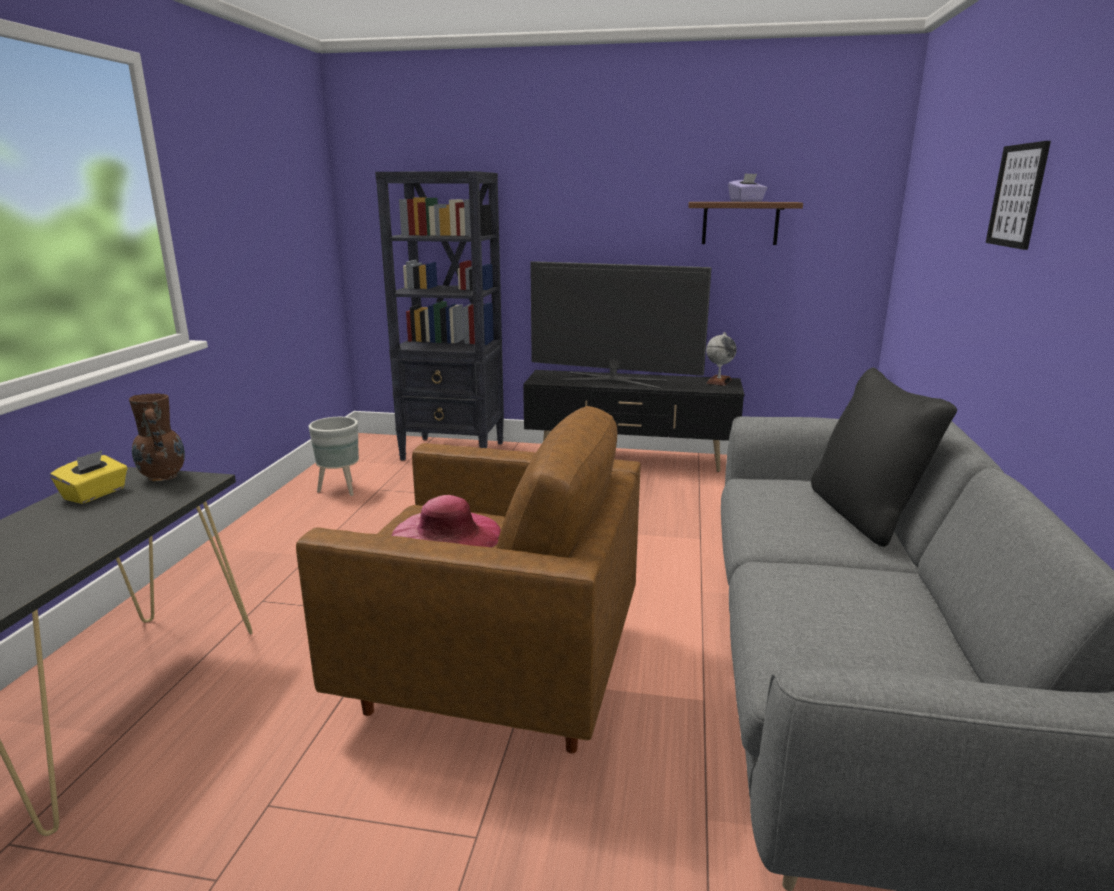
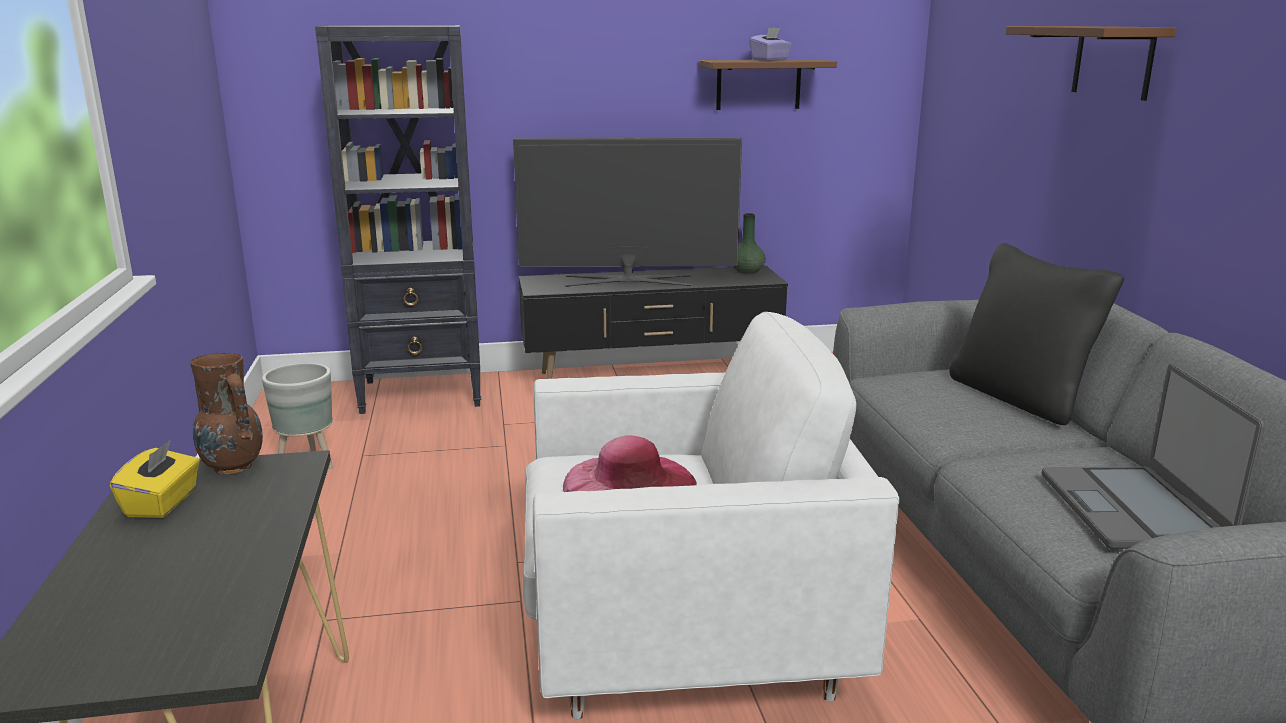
camera: 20 degrees left, 0 degrees up
(492, 673) = (684, 640): brown armchair -> white armchair
(718, 381) = (747, 271): globe -> green vase
(875, 638) = (1133, 509): none -> laptop
(1017, 196) = (1113, 61): picture -> brown shelf

